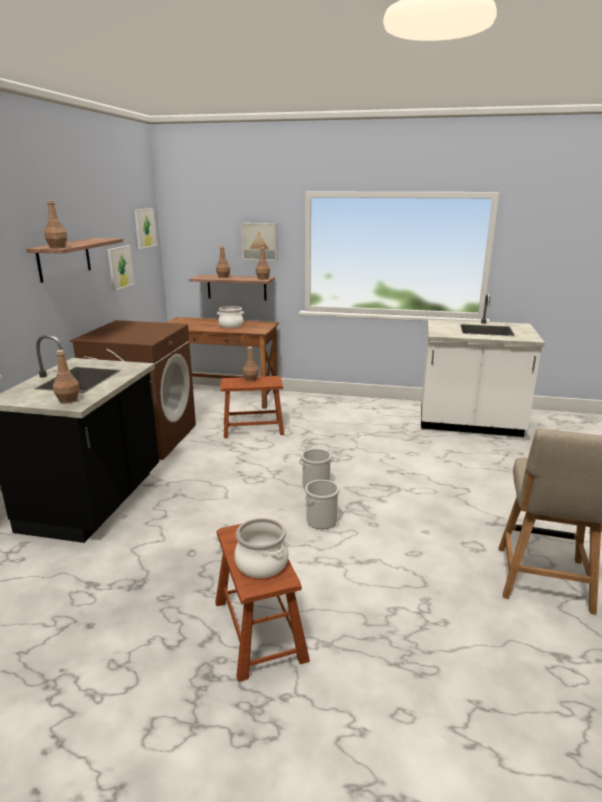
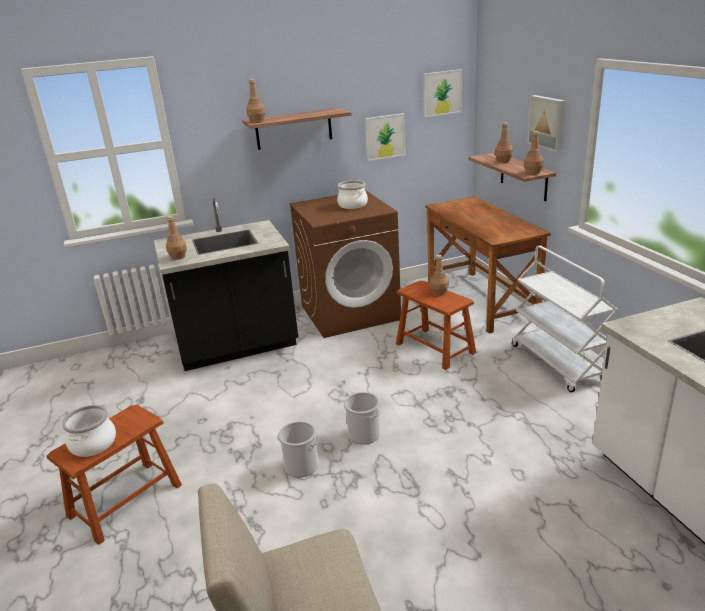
camera: 60 degrees right, 5 degrees up
(231, 325) = (491, 222): cooking pot -> cooking pot (353, 205)
(328, 405) = (558, 363): none -> white cart

